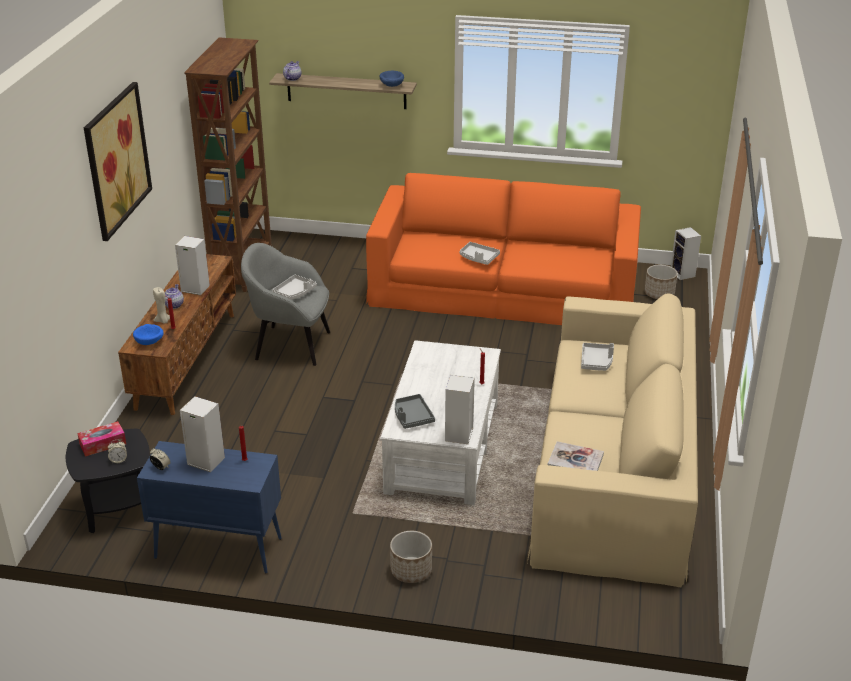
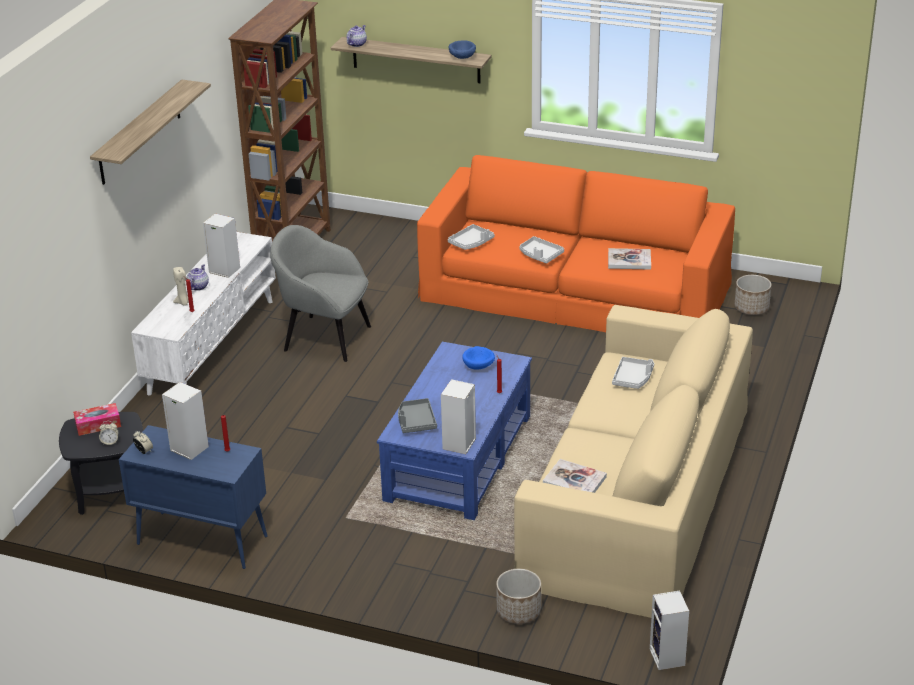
camera: 10 degrees right, 0 degrees up
(116, 160) = (139, 133): picture -> shelf
(150, 342) = (165, 324): blue bowl -> blue bowl (479, 366)
(186, 359) = (212, 345): brown tv stand -> white tv stand
(295, 293) = (329, 281): grey tray -> grey tray (471, 243)
(411, 571) = (390, 580): planter -> planter (518, 611)
(442, 447) = (457, 458): white coffee table -> blue coffee table
(558, 258) = (629, 260): none -> book
(683, 274) = (787, 287): speaker -> speaker (668, 658)

